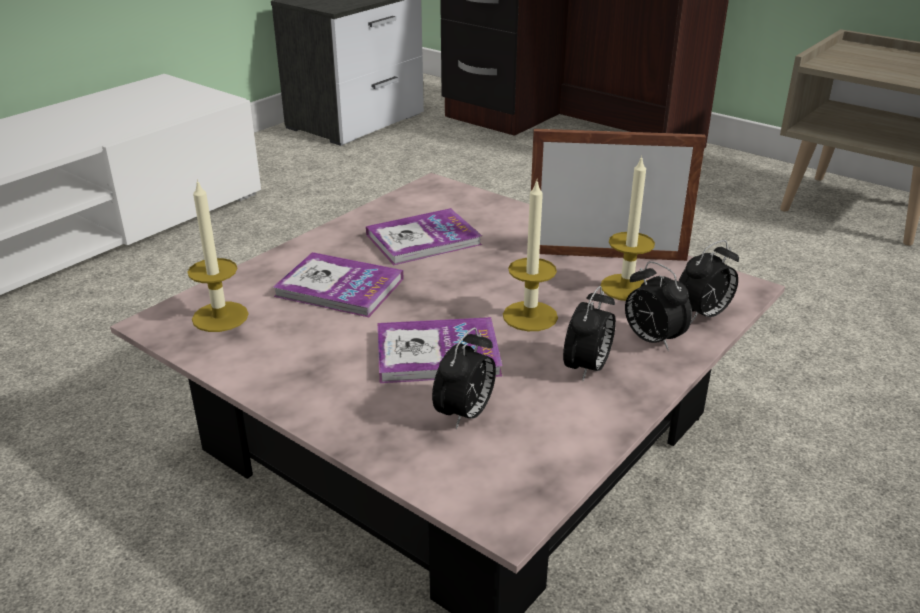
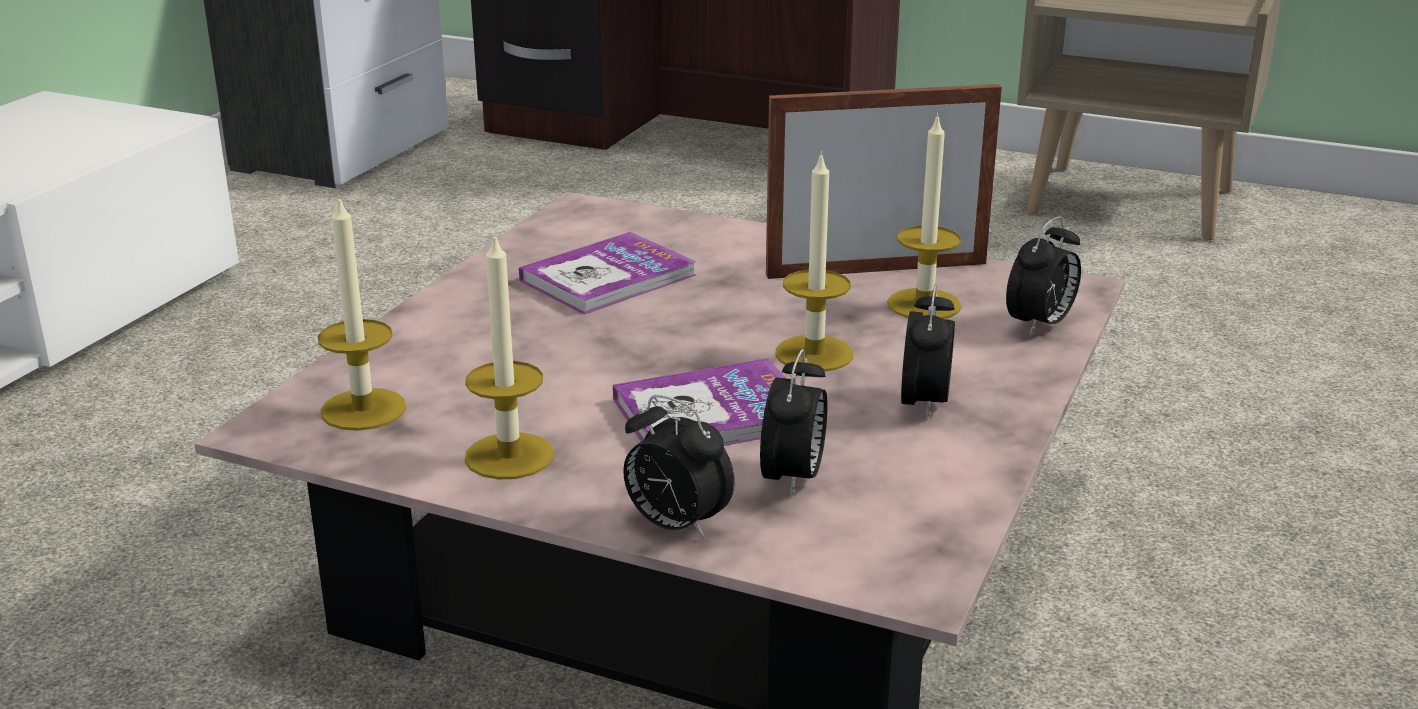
camera: 15 degrees left, 5 degrees down
(289, 366) = (509, 456): none -> candle
(339, 287) = (521, 351): book -> none
(651, 340) = (990, 361): alarm clock -> alarm clock (675, 525)

